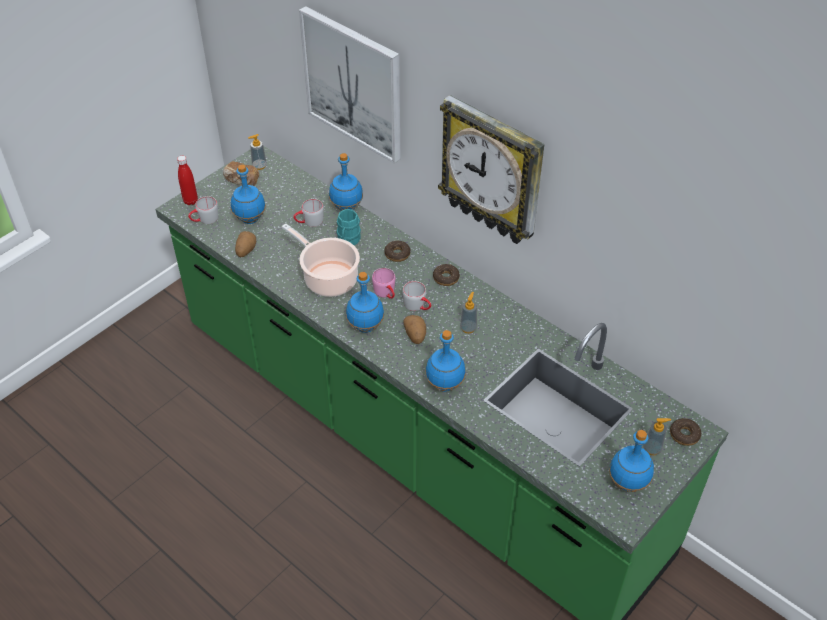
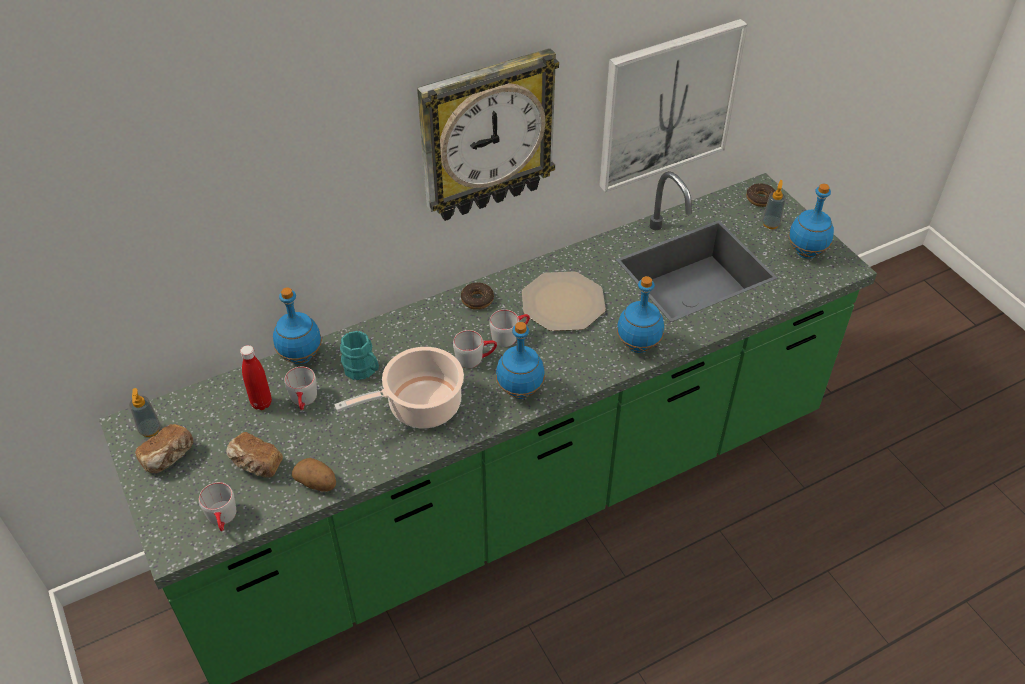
camera: 70 degrees left, 0 degrees up
(190, 201) = (169, 529): red bottle -> red bottle (261, 403)
(250, 219) = (255, 464): blue bottle -> bread
(353, 84) = (257, 193): picture -> picture (667, 105)
(386, 293) = (475, 358): pink mug -> grey mug
(397, 254) = (414, 331): donut -> none
(415, 335) = (554, 350): potato -> none
(468, 328) = (563, 303): soap dispenser -> plate

